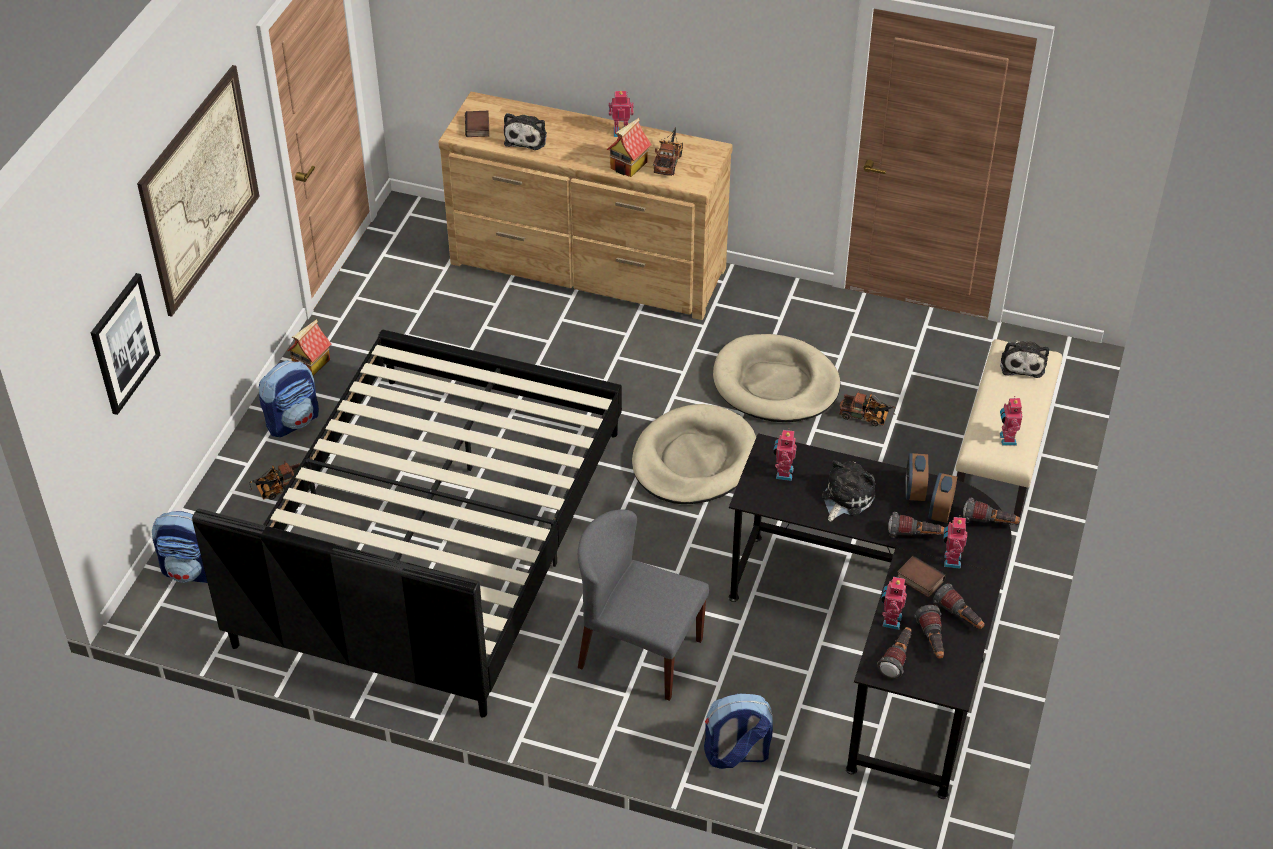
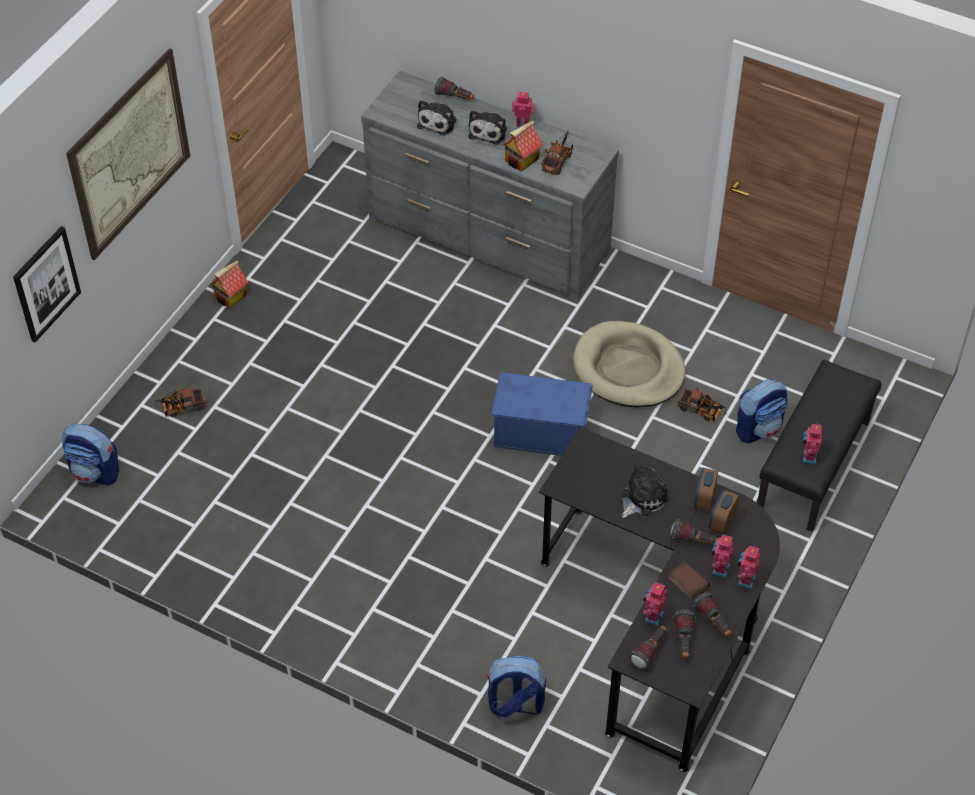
camera: 10 degrees right, 5 degrees up
(293, 421) = (205, 347): backpack -> backpack (759, 428)
(432, 535) = (301, 469): black bed -> none
(478, 127) = (398, 107): book -> none
(588, 267) = (488, 236): brown dresser -> grey dresser
(639, 653) = (453, 601): grey chair -> none
(694, 460) = (540, 430): beige dog bed -> blue storage box
(783, 473) = (593, 467): toy robot -> toy robot (745, 580)
(989, 523) = (762, 539): flashlight -> flashlight (455, 98)
(1002, 457) = (814, 466): beige bench -> black bench
(1022, 363) = (841, 387): plush toy -> plush toy (489, 131)

